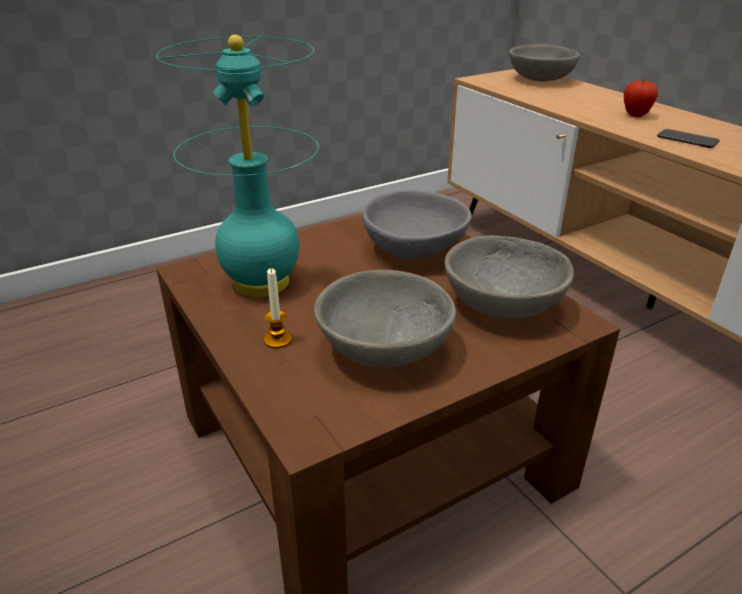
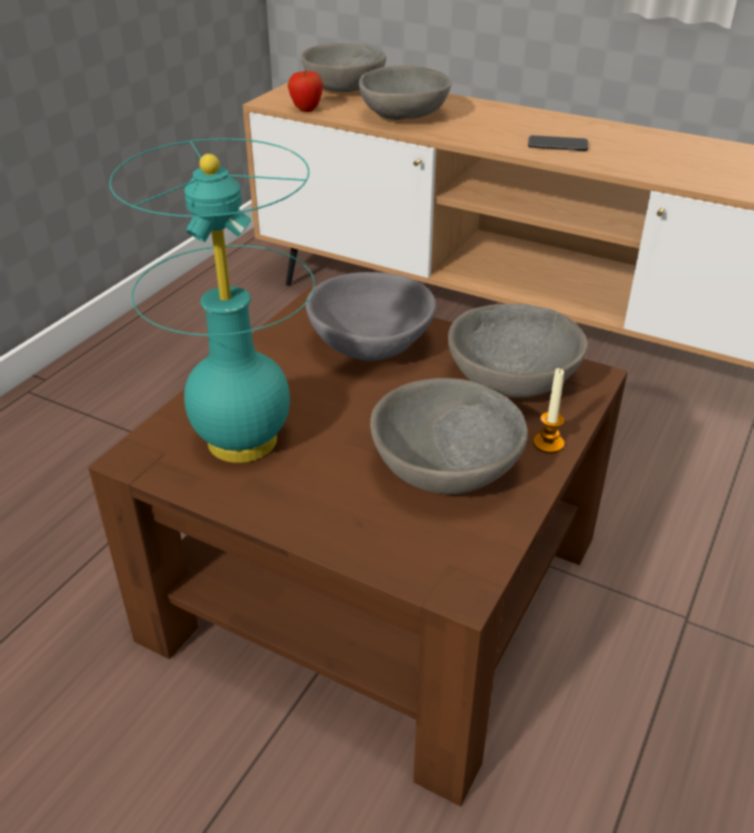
camera: 30 degrees left, 5 degrees up
(278, 340) = (330, 501): candle -> candle (548, 443)
(568, 101) = (402, 116): none -> grey bowl
(635, 115) = (485, 122): apple -> apple (306, 110)

